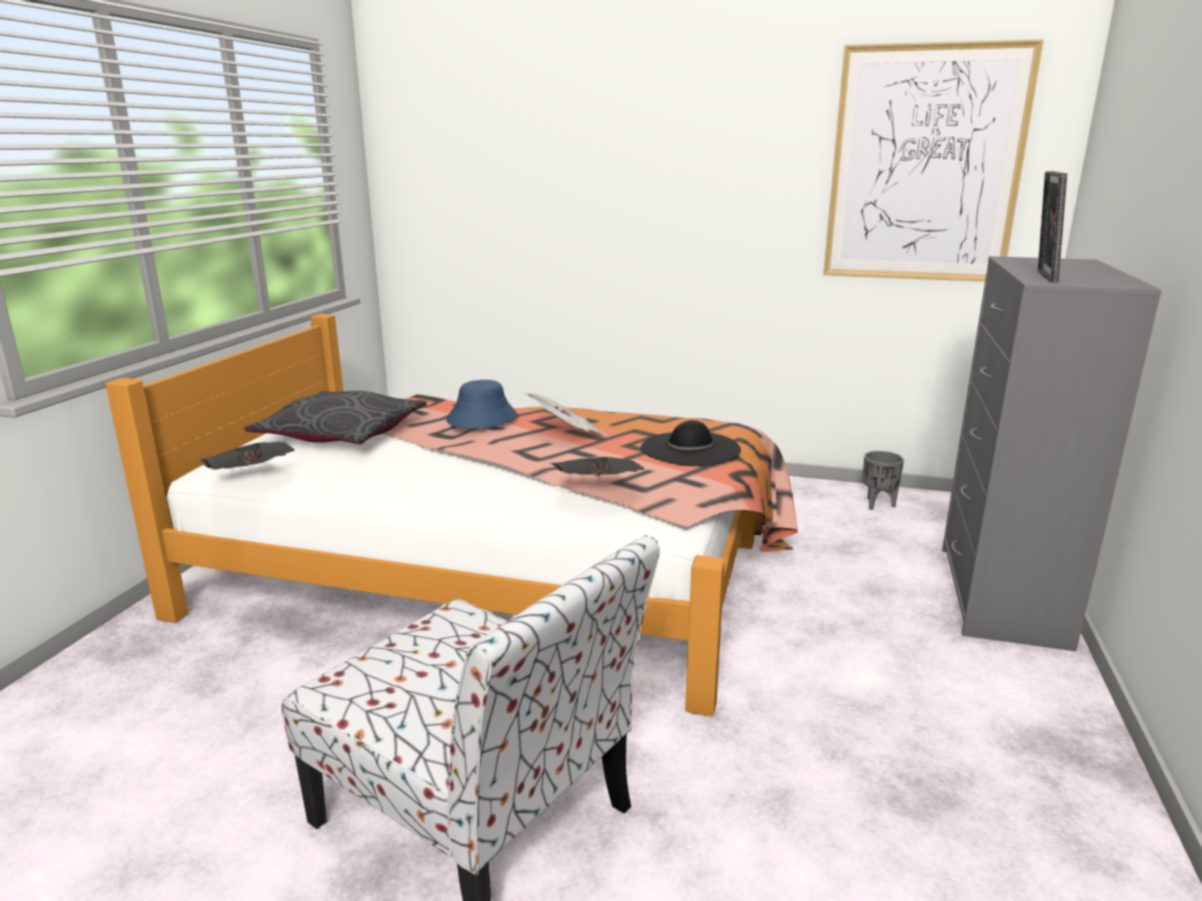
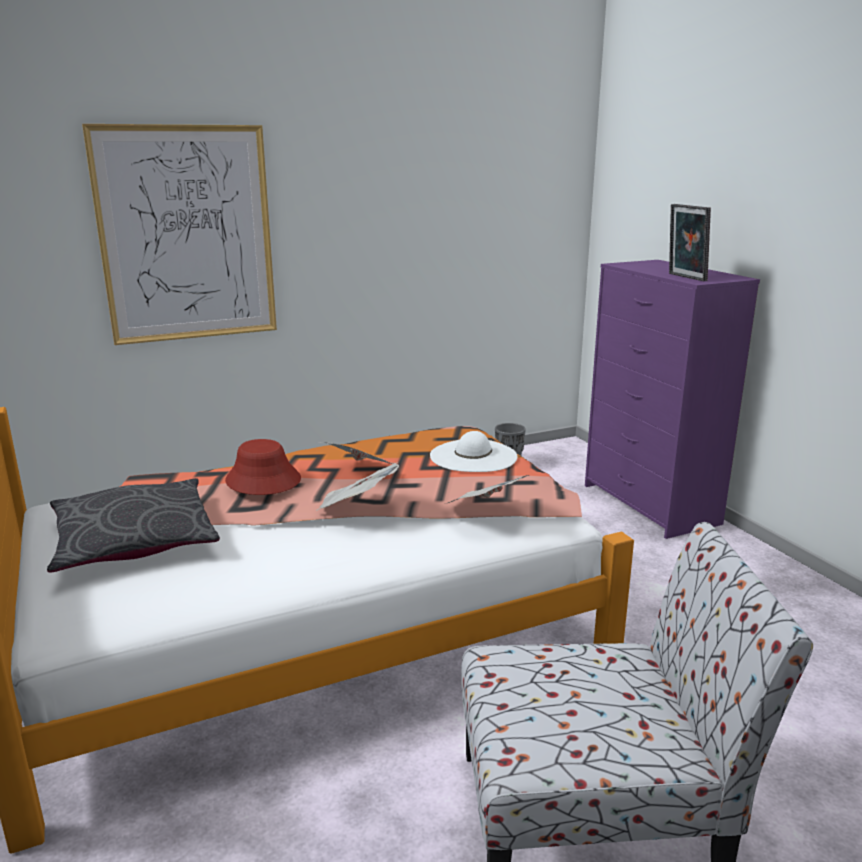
camera: 40 degrees left, 0 degrees up
(252, 479) = (133, 621): newspaper -> newspaper (357, 507)
(481, 418) = (263, 480): blue hat -> red hat
(690, 449) = (473, 456): black hat -> white hat
(924, 165) = (500, 194): picture -> picture (187, 235)
(1001, 596) = (651, 505): grey dresser -> purple dresser

